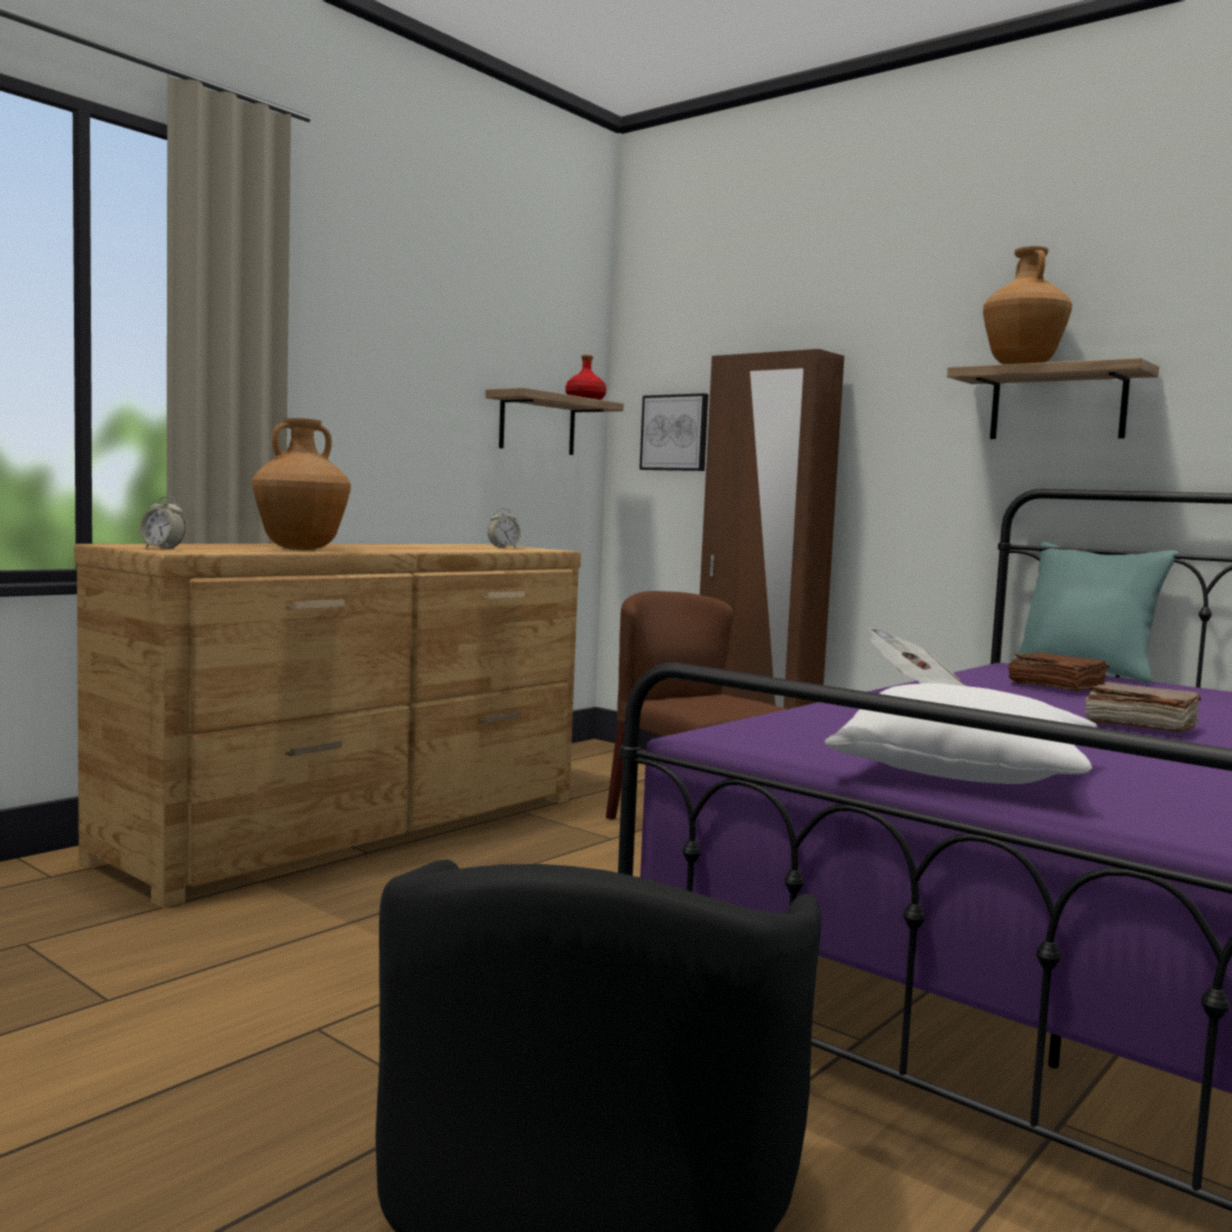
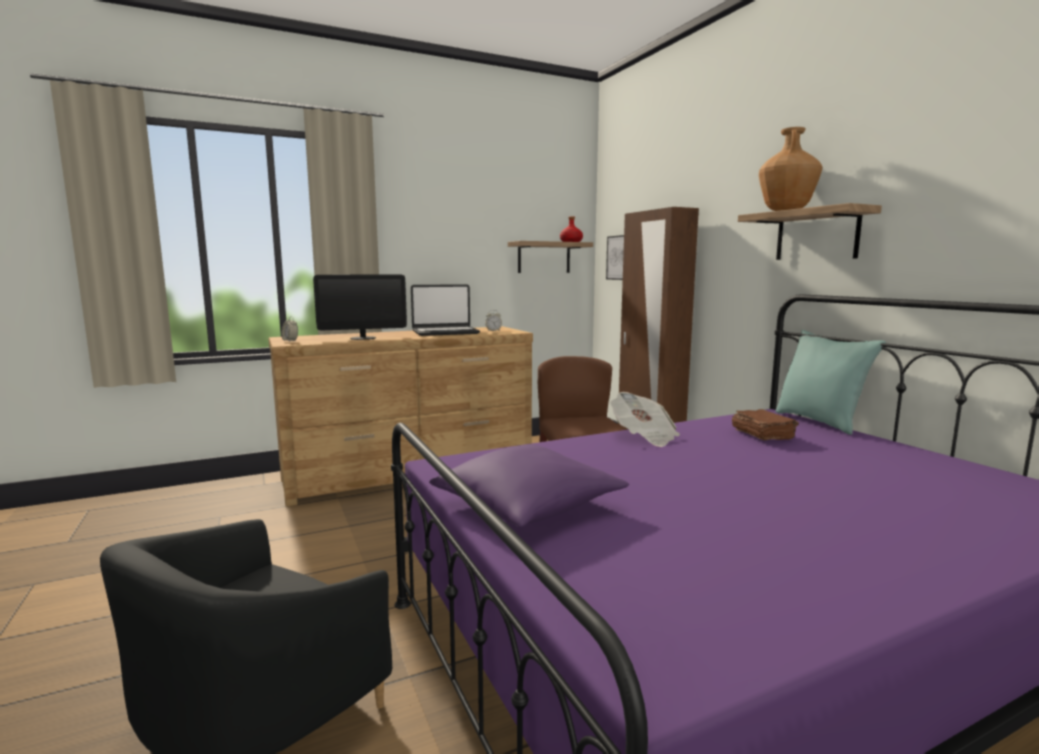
camera: 25 degrees right, 5 degrees up
(301, 549) = (363, 338): brown vase -> monitor
(424, 547) = (445, 332): none -> laptop
(964, 773) = (527, 506): white pillow -> purple pillow
(1138, 726) = (749, 476): brown book -> none

